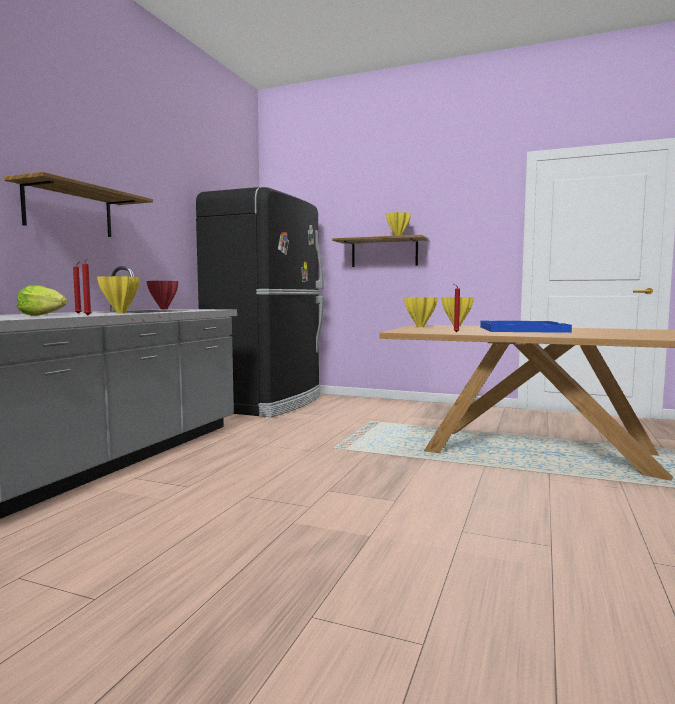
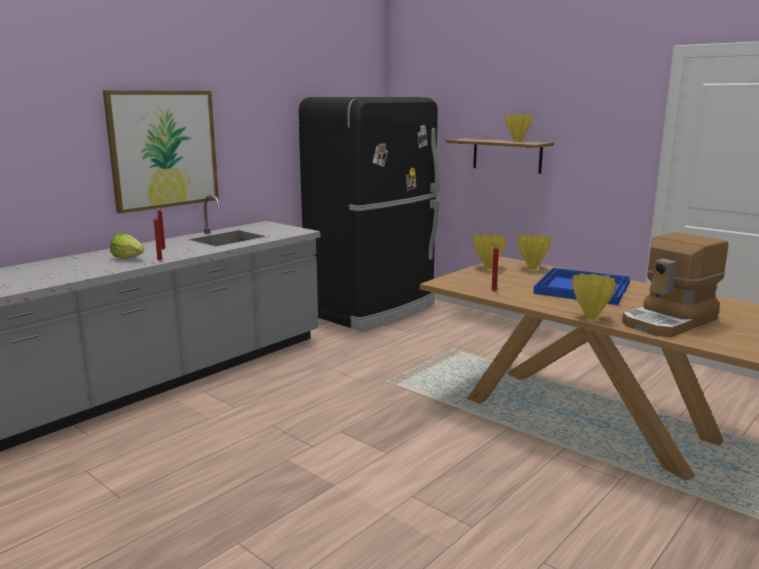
camera: 20 degrees right, 10 degrees up
(69, 211) = (164, 149): shelf -> picture
(121, 313) = (196, 250): yellow vase -> yellow vase (590, 317)
(163, 309) = (257, 226): red vase -> none
(632, 335) = (670, 321): none -> coffee machine

